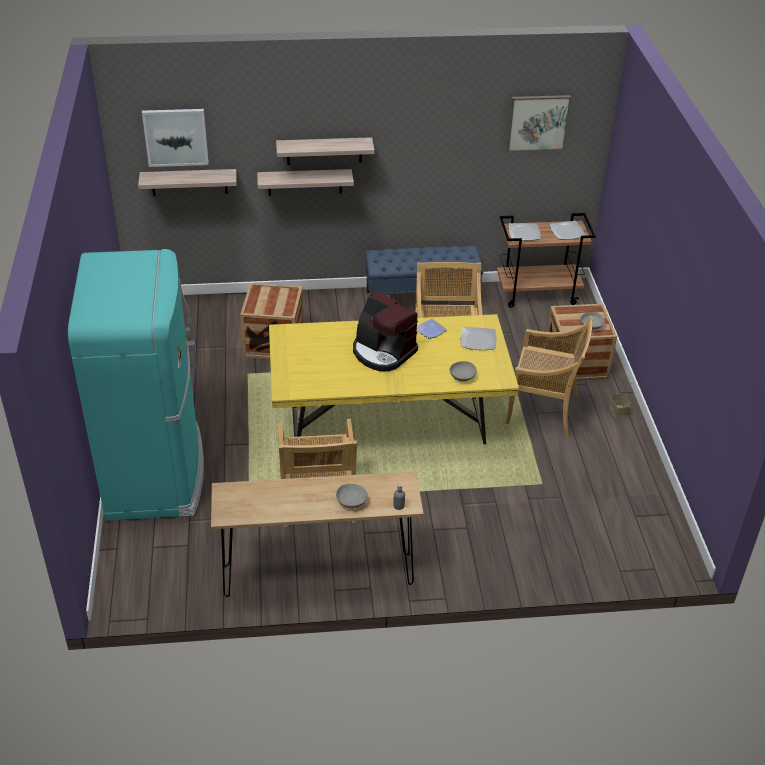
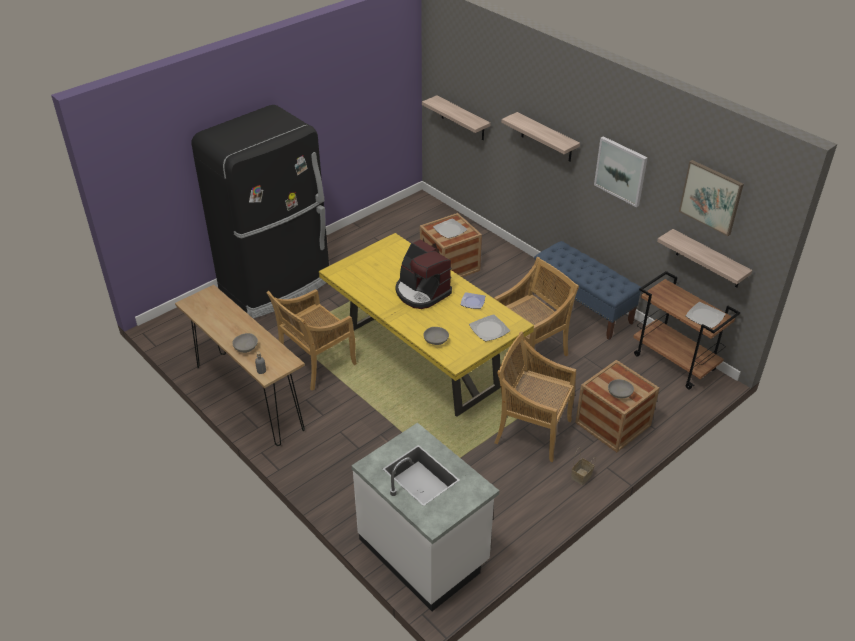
camera: 55 degrees right, 0 degrees up
(156, 472) = (277, 284): turquoise fridge -> black fridge
(176, 137) = (459, 78): picture -> picture (621, 171)
(304, 182) = (531, 158): shelf -> shelf (708, 259)
(383, 352) = (421, 292): coffee machine -> coffee machine turned 45 degrees counterclockwise
(524, 233) = (668, 295): plate -> plate (450, 230)
(543, 410) = (531, 430): beige chair -> beige chair turned 135 degrees clockwise
(628, 545) = (424, 551): none -> white counter

